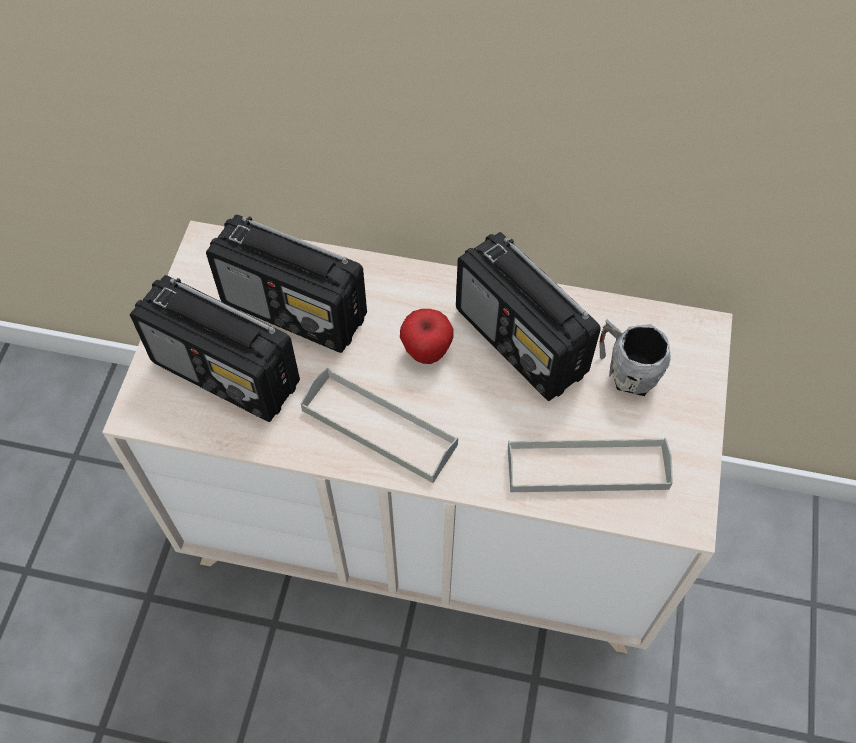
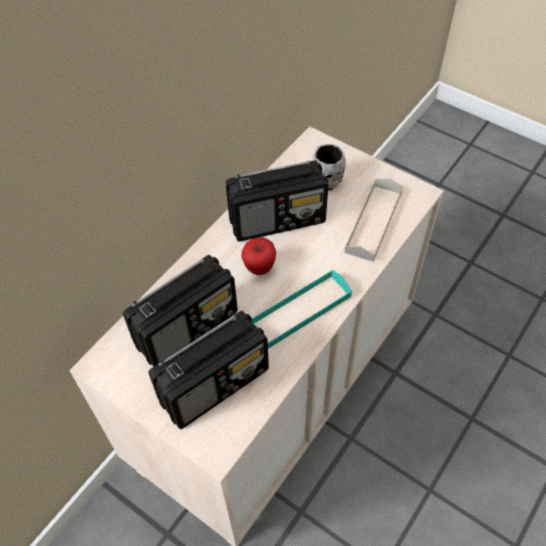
camera: 65 degrees left, 5 degrees down
(379, 427) = (300, 311): grey tray -> turquoise tray

